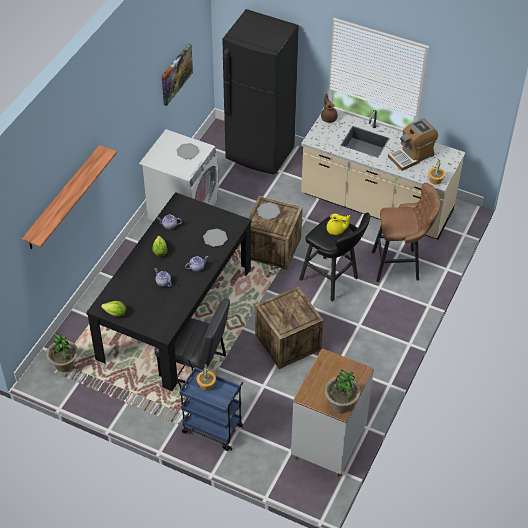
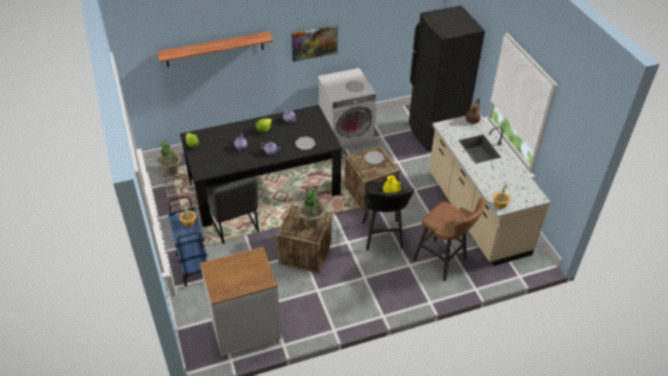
camera: 45 degrees right, 5 degrees down
(176, 74) = (384, 29): picture -> picture (314, 42)
(341, 404) = (224, 290): potted plant -> potted plant (311, 222)
(411, 156) = (502, 178): coffee machine -> none

